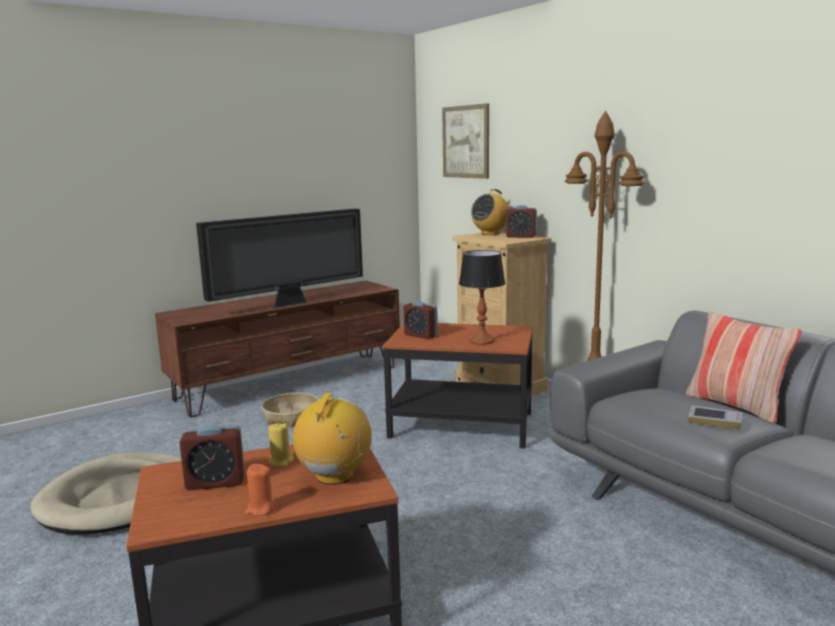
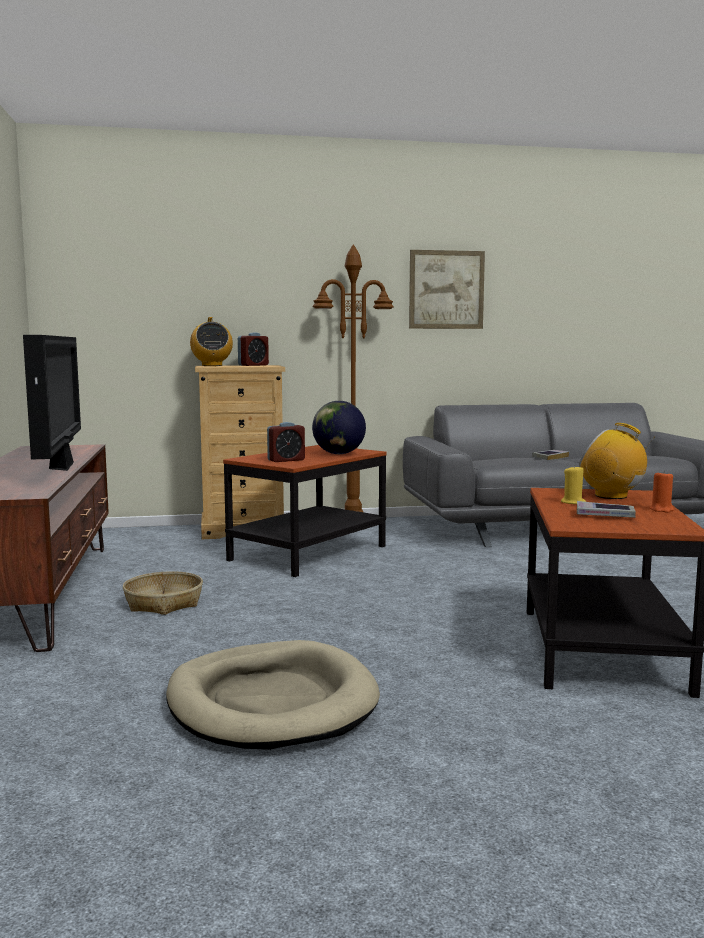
camera: 65 degrees left, 5 degrees down
(215, 482) = (604, 515): alarm clock -> book
(465, 142) = (133, 266): picture -> picture (446, 290)
(481, 341) = (338, 454): table lamp -> globe
(735, 405) = (515, 457): pillow -> none

